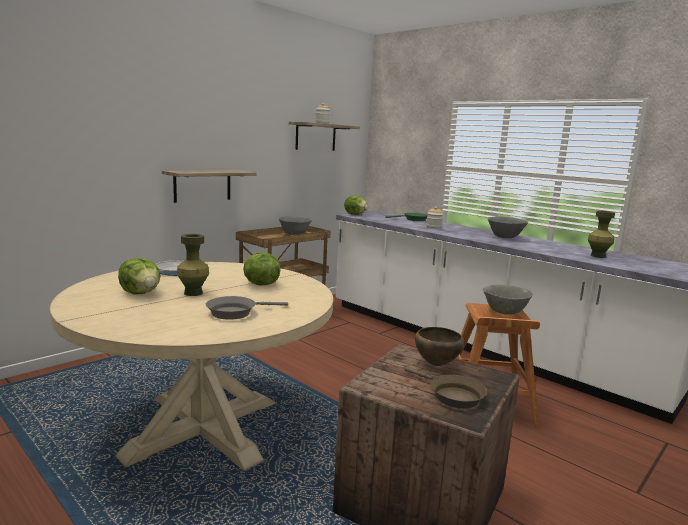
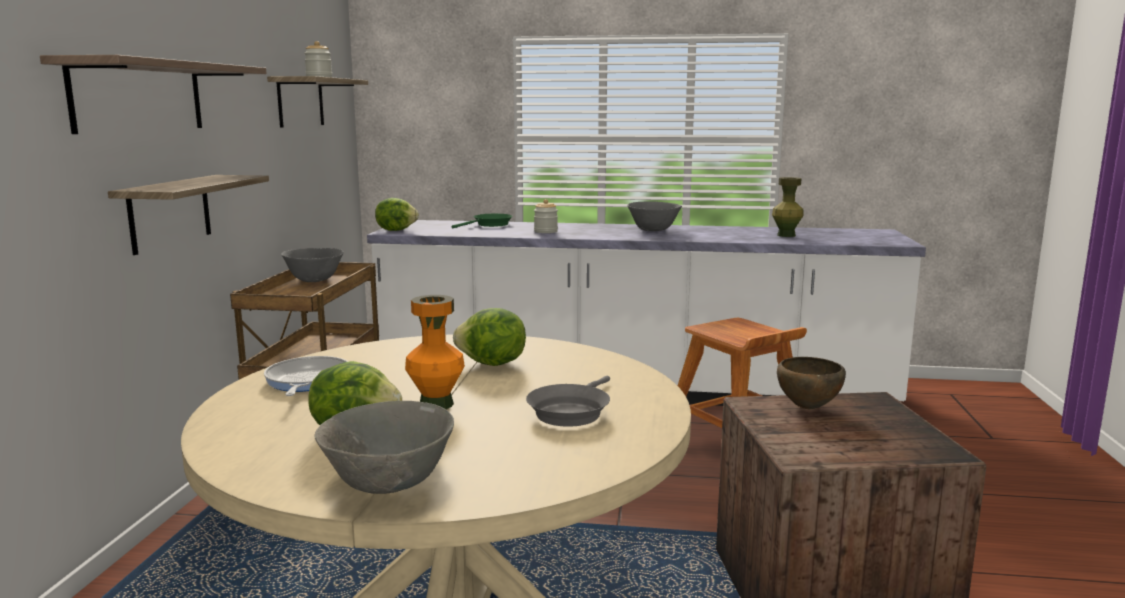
camera: 35 degrees left, 0 degrees up
(189, 127) = (139, 96): none -> shelf
(193, 293) = (437, 404): green vase -> orange vase
(452, 396) = (888, 435): brown frying pan -> none
(505, 313) = (743, 328): grey bowl -> grey bowl (389, 485)

